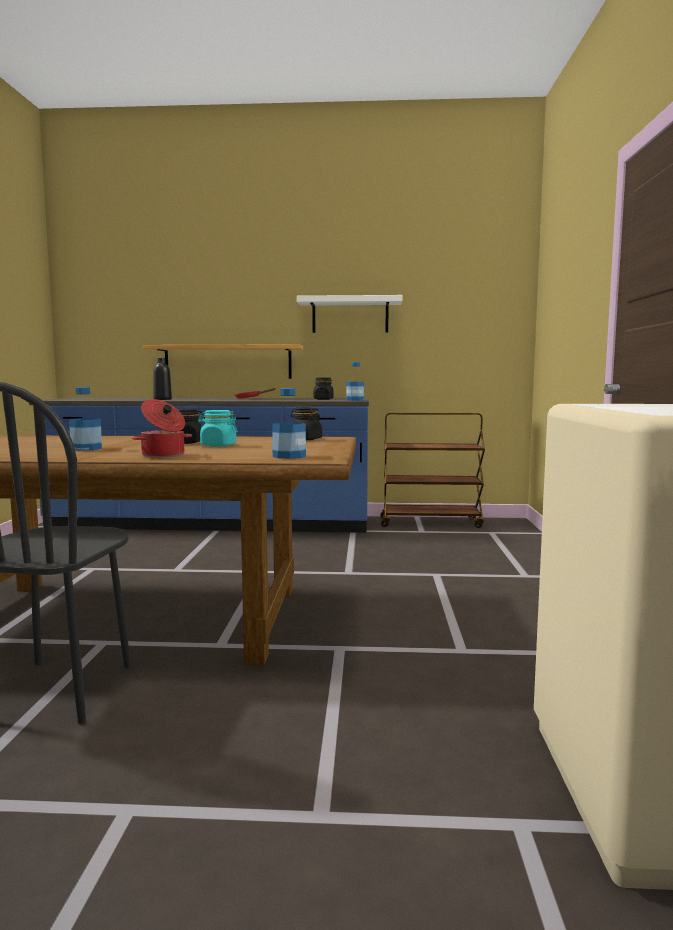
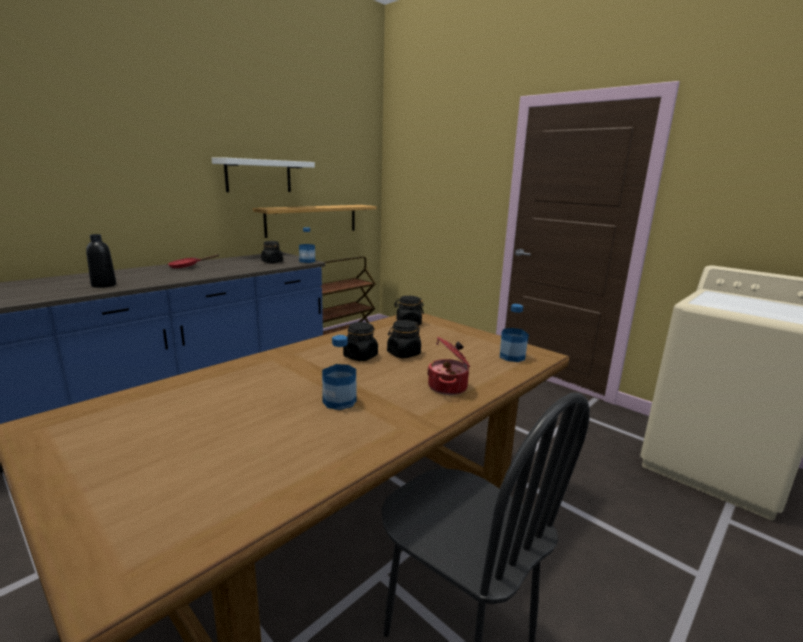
camera: 50 degrees left, 10 degrees up
(218, 445) = (403, 354): turquoise jar -> black jar
(228, 362) = (137, 226): shelf -> shelf (312, 220)

